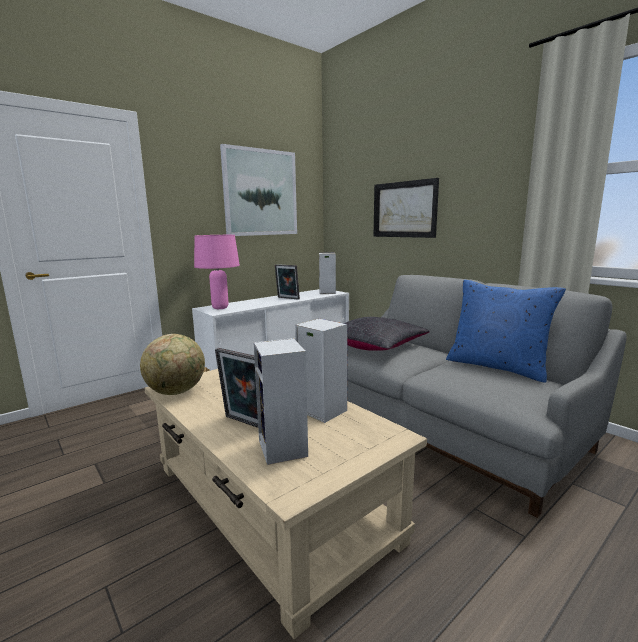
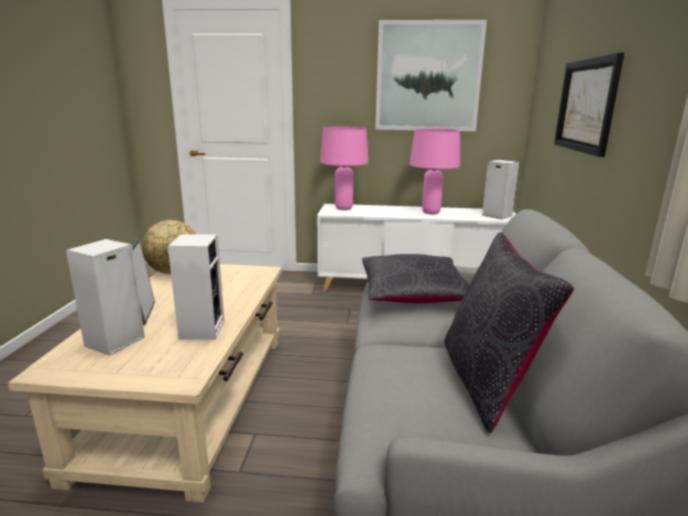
camera: 45 degrees right, 5 degrees up
(287, 298) = (431, 213): picture frame -> pink table lamp
(497, 366) = (487, 381): blue pillow -> black pillow

